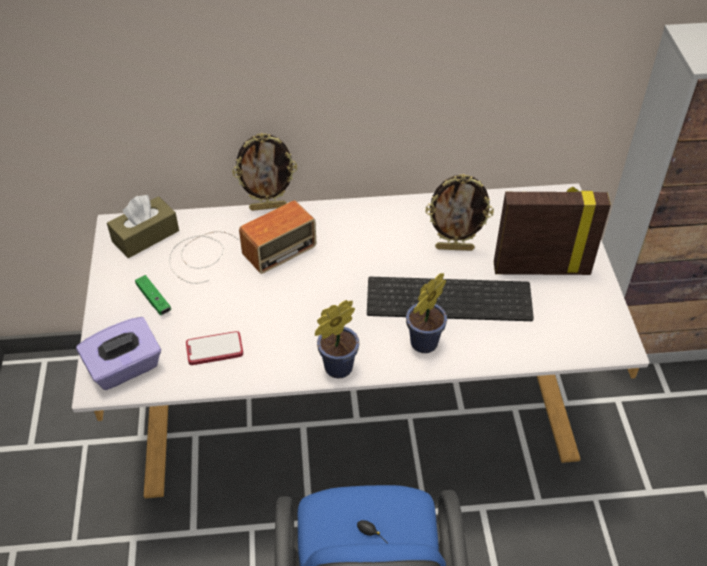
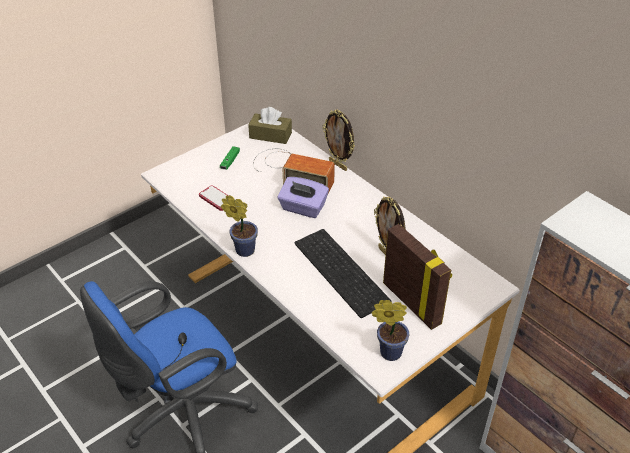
camera: 55 degrees right, 5 degrees down
(125, 368) = (177, 176): purple tissue box -> purple tissue box (303, 208)
(421, 345) = (292, 276): potted plant -> potted plant (387, 352)

